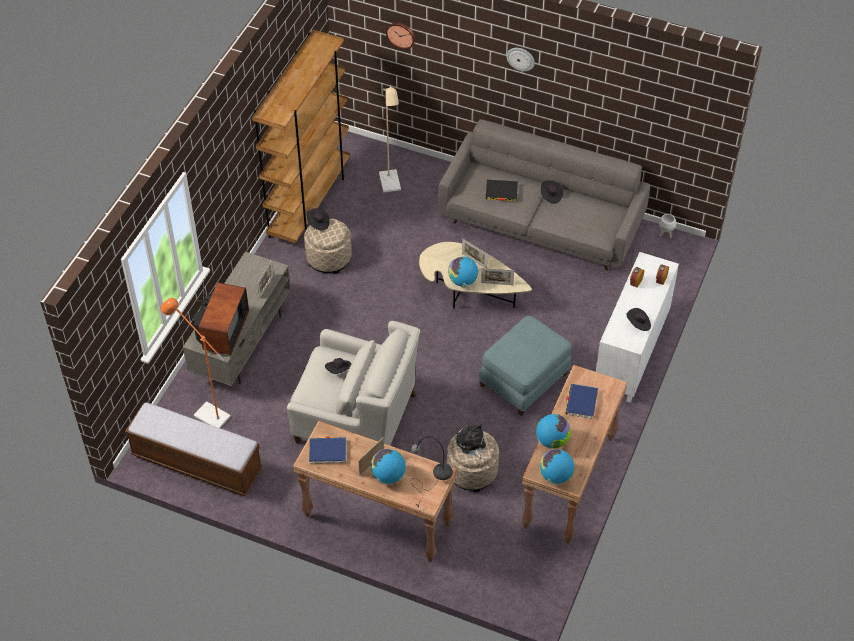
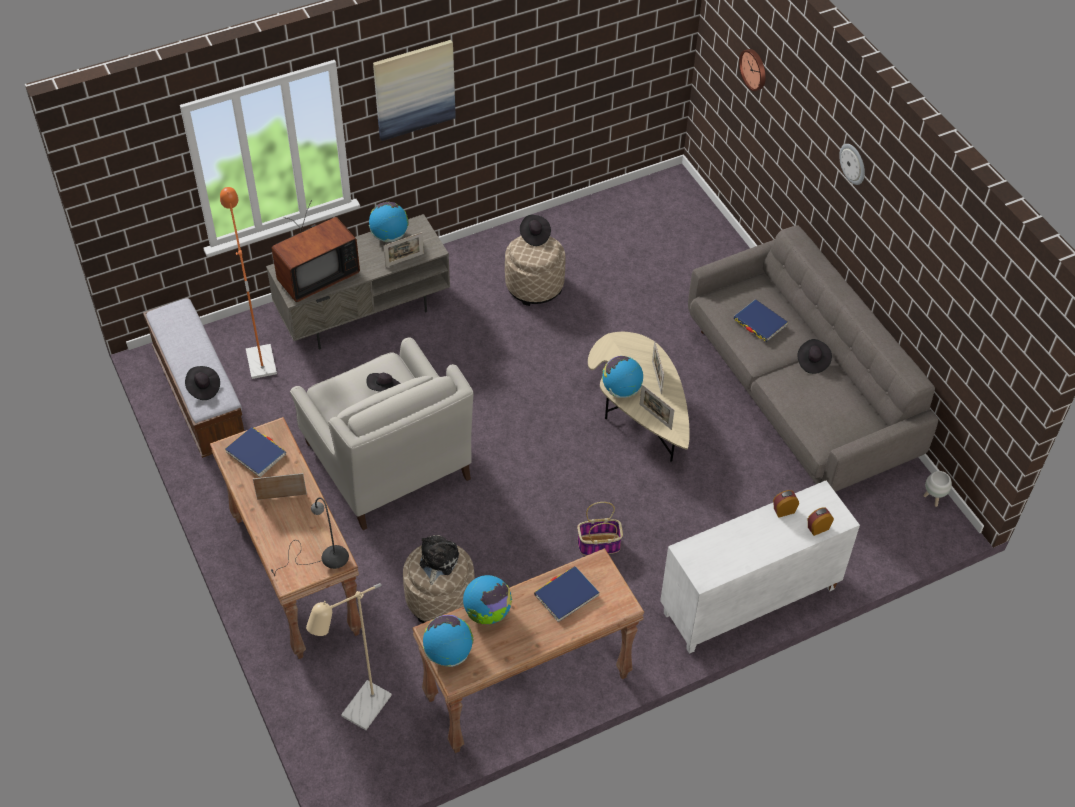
camera: 40 degrees right, 0 degrees up
(220, 165) = (414, 89): none -> picture
(309, 203) = (575, 220): brown bookcase -> none
(388, 475) = (284, 521): globe -> globe (389, 236)
(391, 185) = (675, 253): beige floor lamp -> beige floor lamp (361, 713)
(501, 192) = (760, 322): black book -> blue book
(524, 380) = (598, 545): blue ottoman -> basket
(638, 324) = (734, 558): black hat -> black hat (203, 388)

